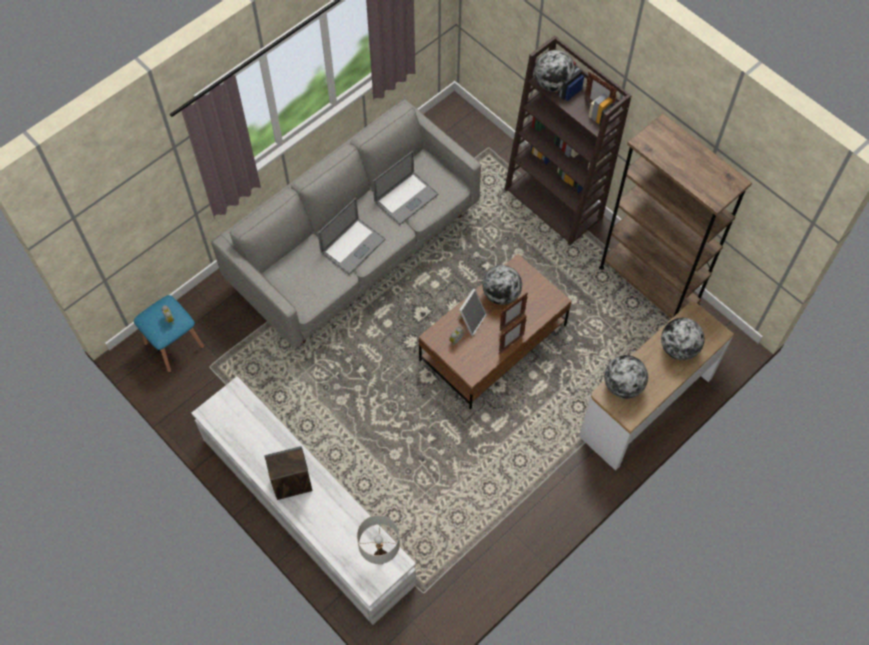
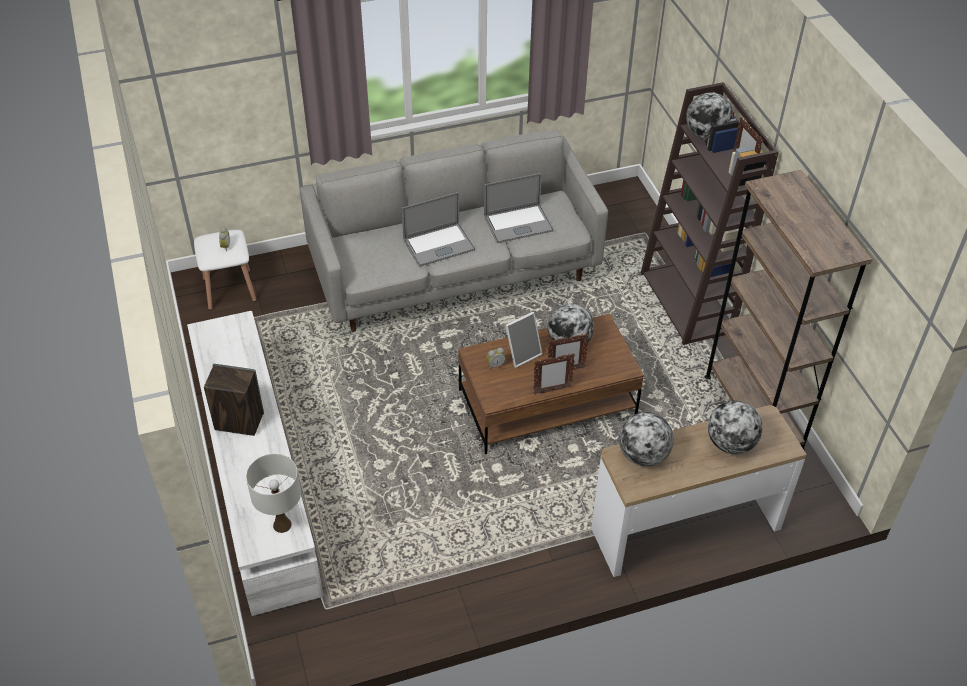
camera: 25 degrees right, 15 degrees down
(174, 345) = (229, 289): blue stool -> white stool

